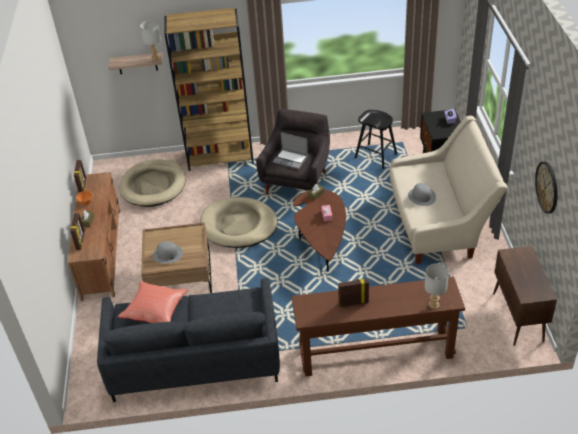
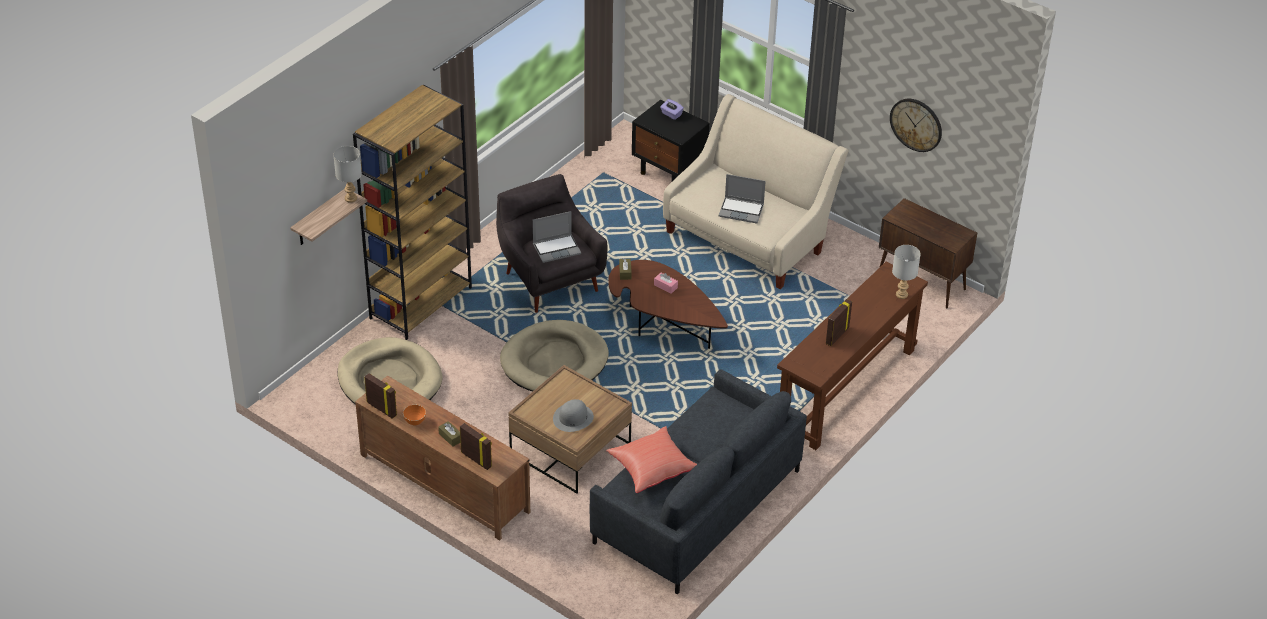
camera: 50 degrees left, 0 degrees up
(375, 156) = (595, 204): black stool -> none
(422, 196) = (742, 211): grey hat -> laptop

